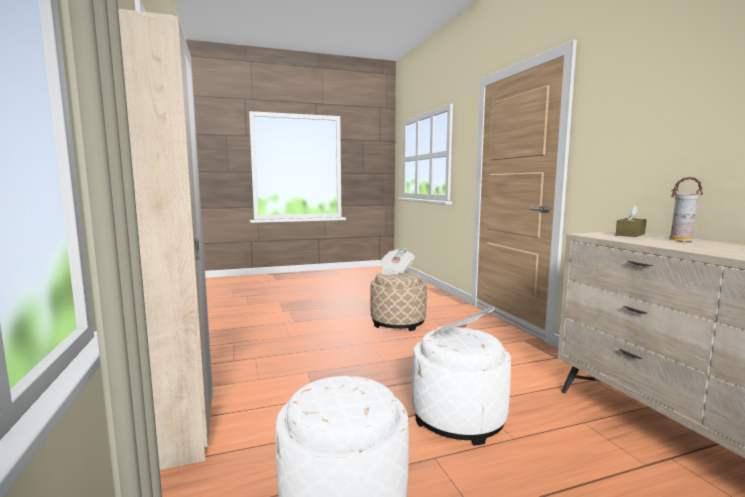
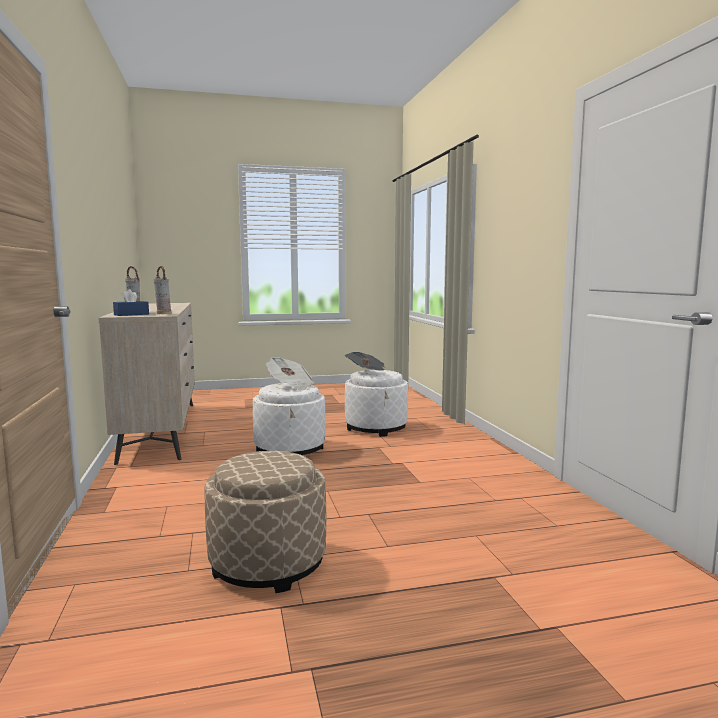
camera: 175 degrees left, 0 degrees up
(187, 432) = (488, 449): beige wardrobe -> none
(395, 271) = (265, 470): newspaper -> newspaper (367, 373)
(607, 236) = (163, 314): none -> vase
(630, 234) = (131, 314): brown tissue box -> blue tissue box

